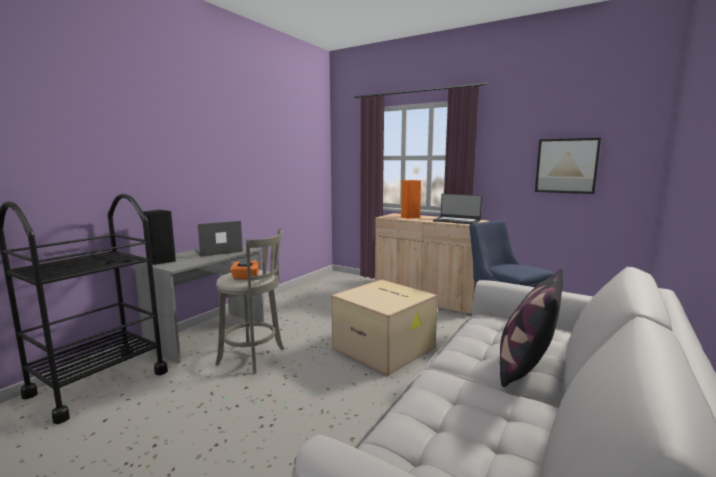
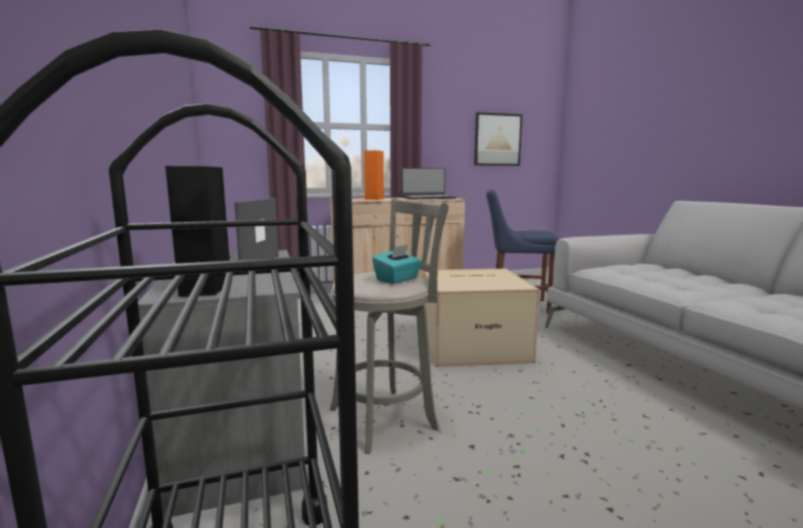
camera: 50 degrees left, 0 degrees up
(245, 277) = (398, 279): orange tissue box -> turquoise tissue box
(525, 367) = (710, 283): pillow -> none

